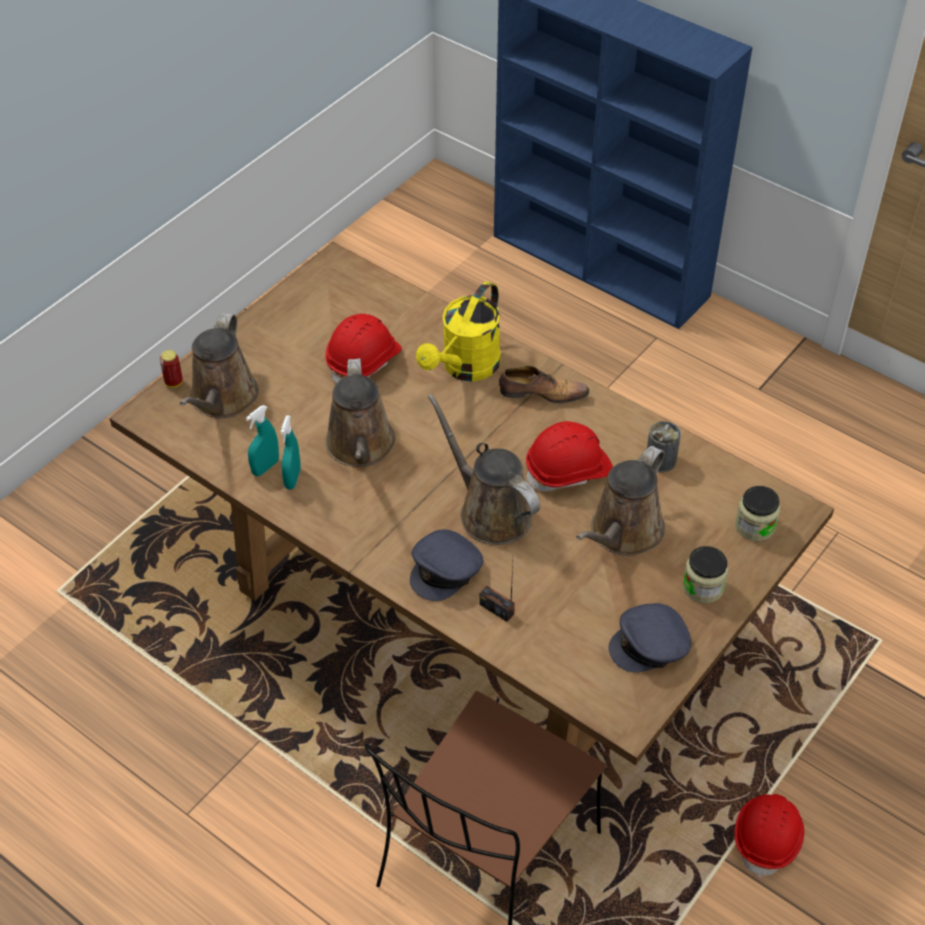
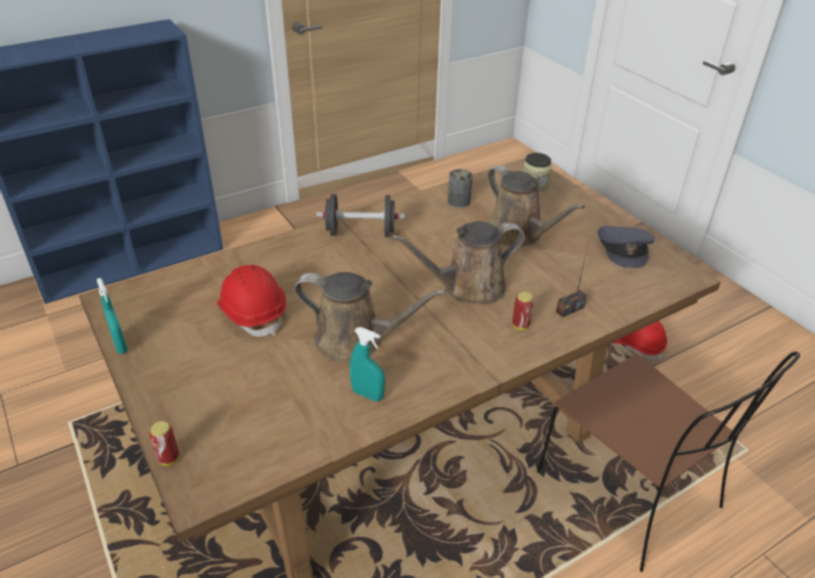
camera: 70 degrees left, 10 degrees down
(222, 400) = (225, 423): brown watering can -> none
(265, 467) = (341, 411): turquoise spray bottle -> turquoise spray bottle (120, 345)
(446, 570) = (520, 325): grey cap -> can
(465, 368) = (306, 260): yellow watering can -> none
(541, 393) = (361, 232): shoe -> black dumbbell
(569, 471) = (447, 241): red hard hat -> none
(703, 587) = (579, 216): jar -> none

